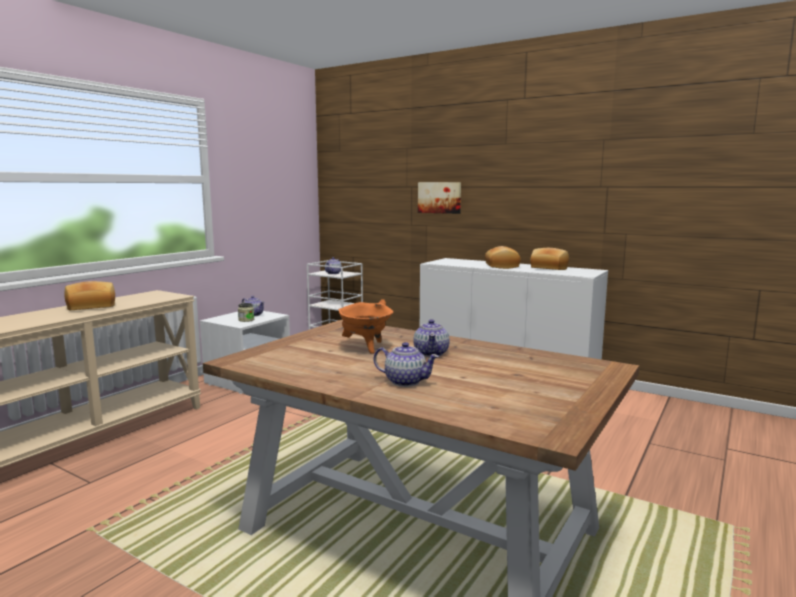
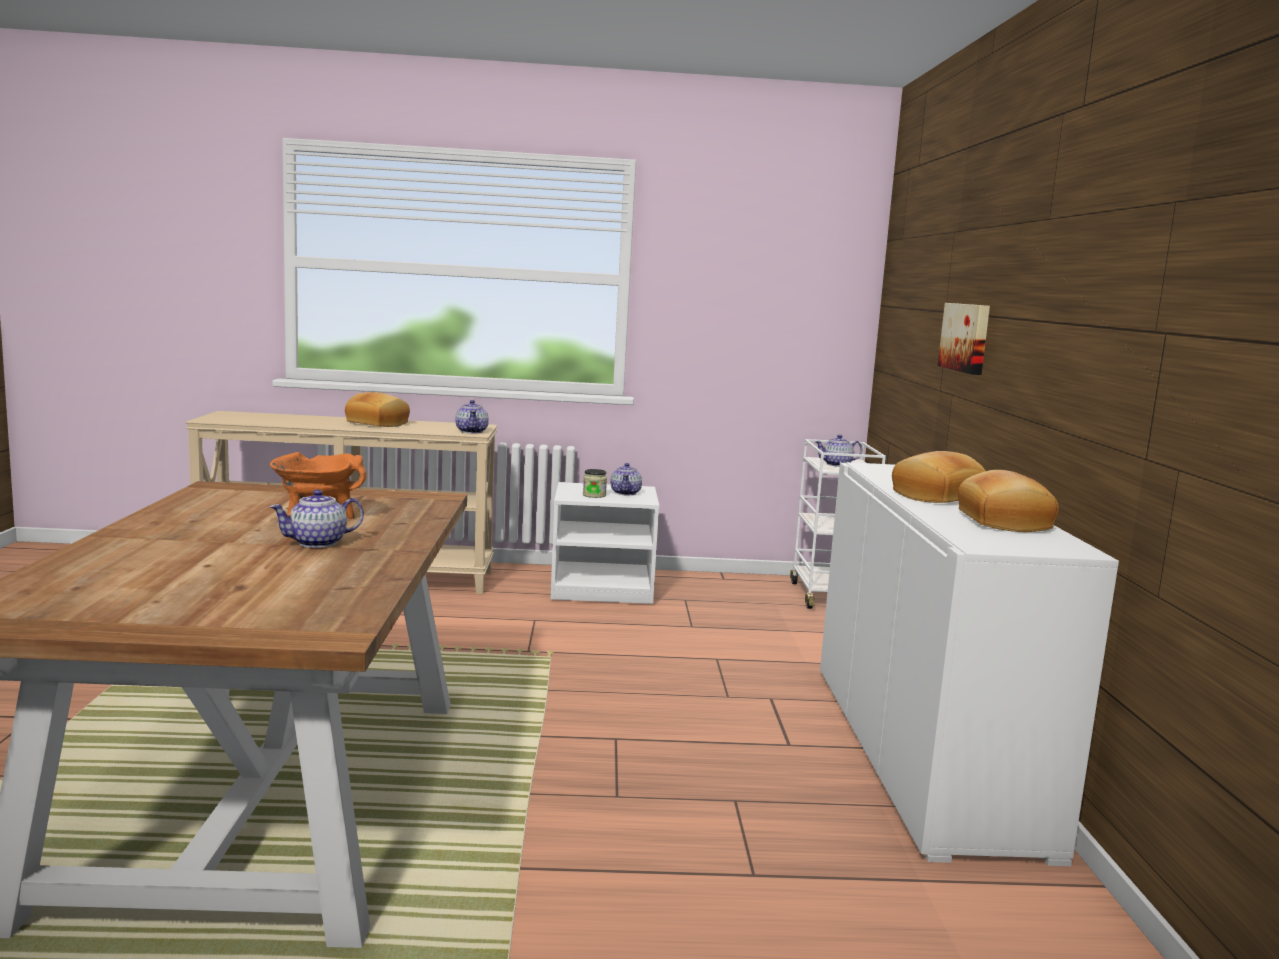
camera: 55 degrees right, 0 degrees up
(405, 381) = (169, 545): teapot -> teapot (472, 431)

